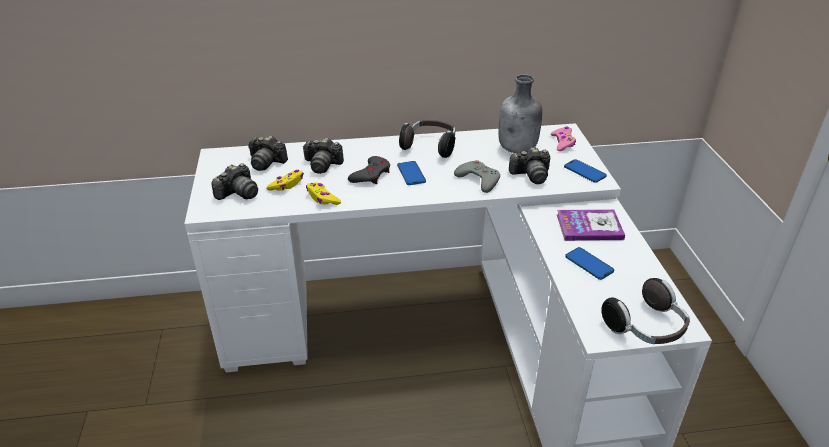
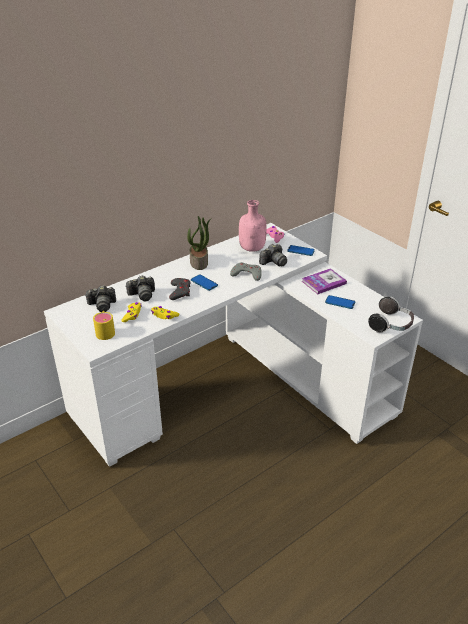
camera: 30 degrees left, 0 degrees up
(238, 193) = (105, 331): camera -> yellow mug
(430, 147) = (199, 262): headphones -> potted plant
(518, 149) = (252, 248): grey bottle -> pink bottle

